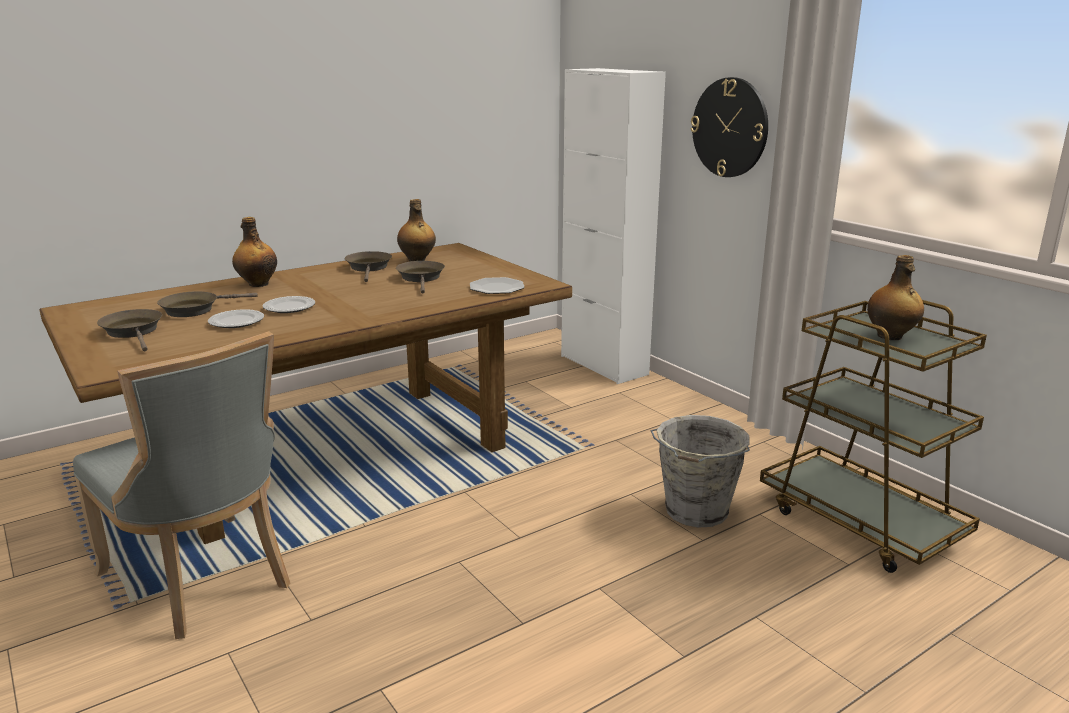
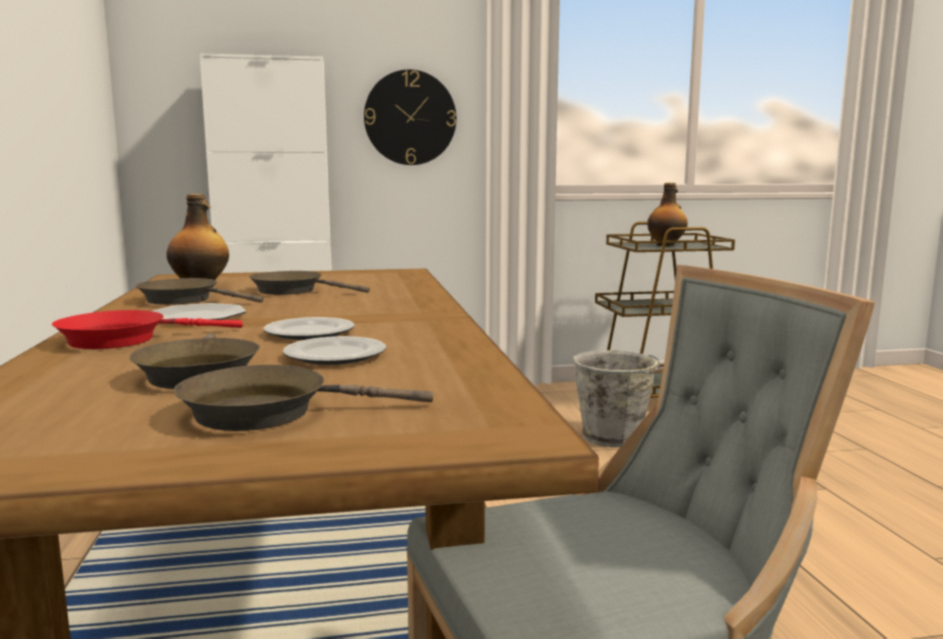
camera: 65 degrees left, 10 degrees down
(258, 284) = (122, 339): bottle -> red frying pan
(497, 288) = (391, 279): plate -> plate (196, 317)

